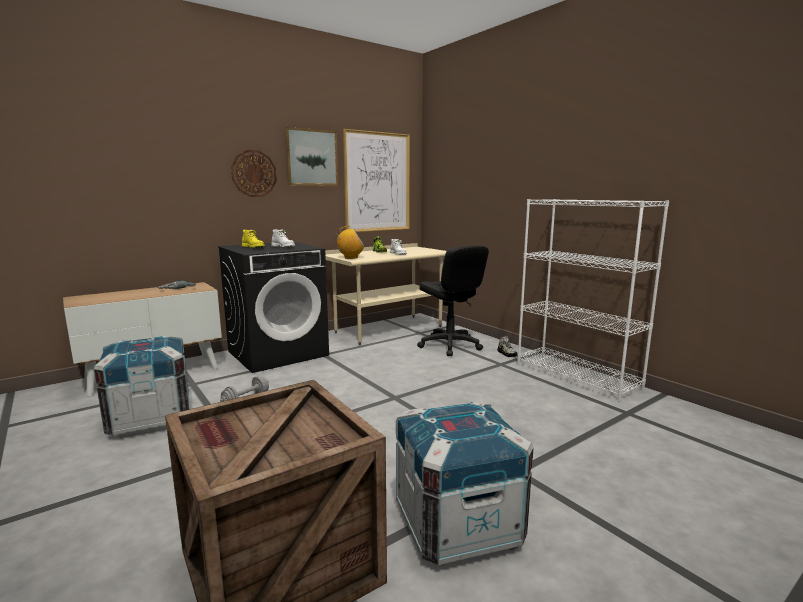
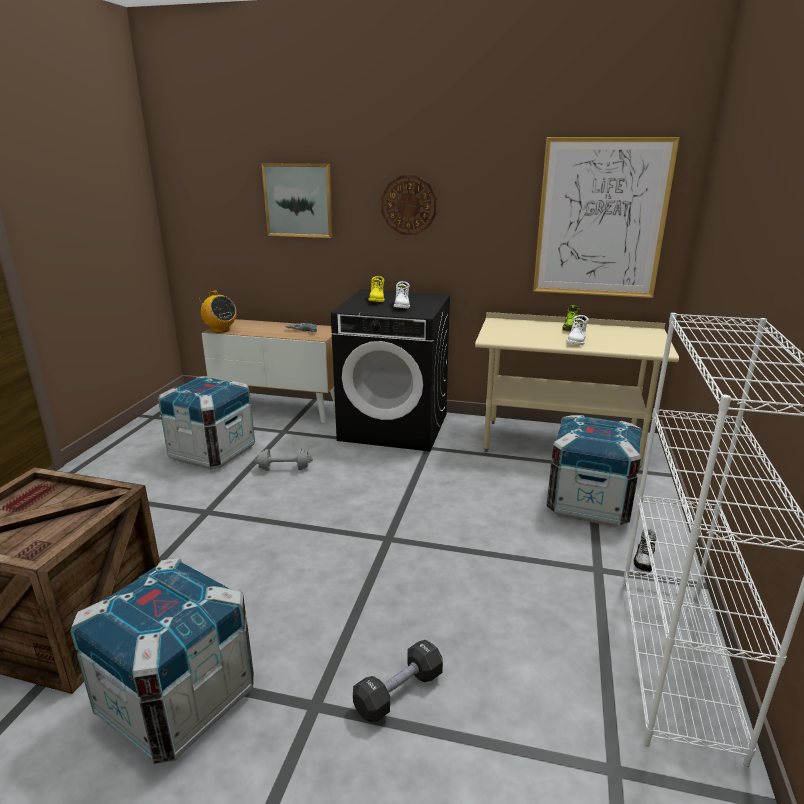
camera: 50 degrees right, 10 degrees up
(311, 157) = (490, 182): picture -> picture (298, 200)
(350, 257) = (498, 332): radio -> radio (220, 330)
(449, 345) = (588, 504): black office chair -> crate
(533, 442) = (399, 692): none -> black dumbbell

